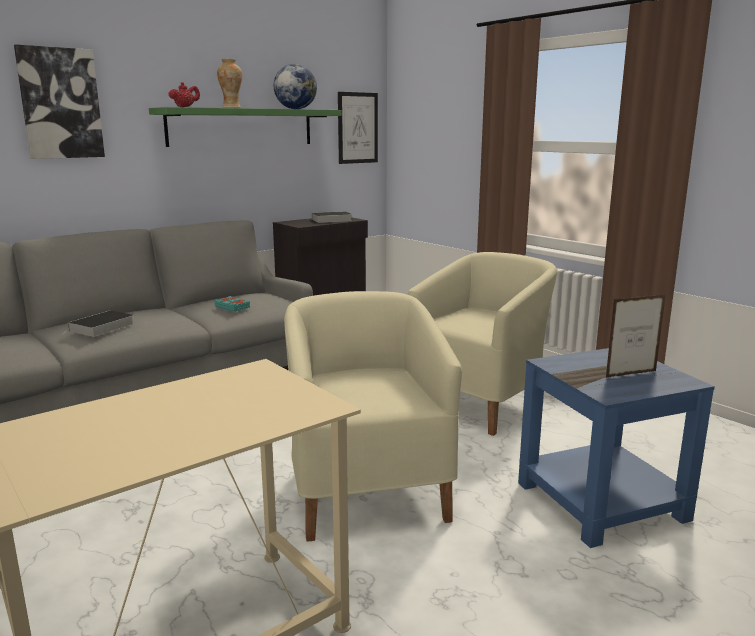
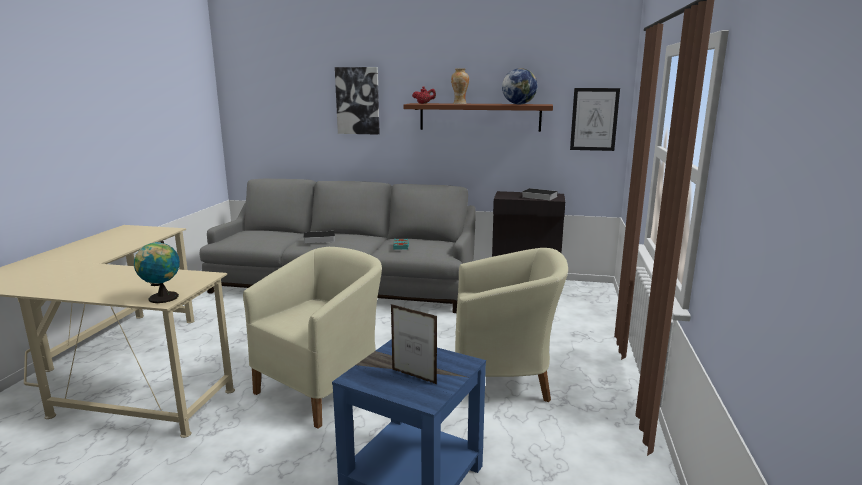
camera: 50 degrees right, 0 degrees up
(241, 127) = (479, 117): green shelf -> brown shelf
(307, 406) = (162, 298): none -> globe

